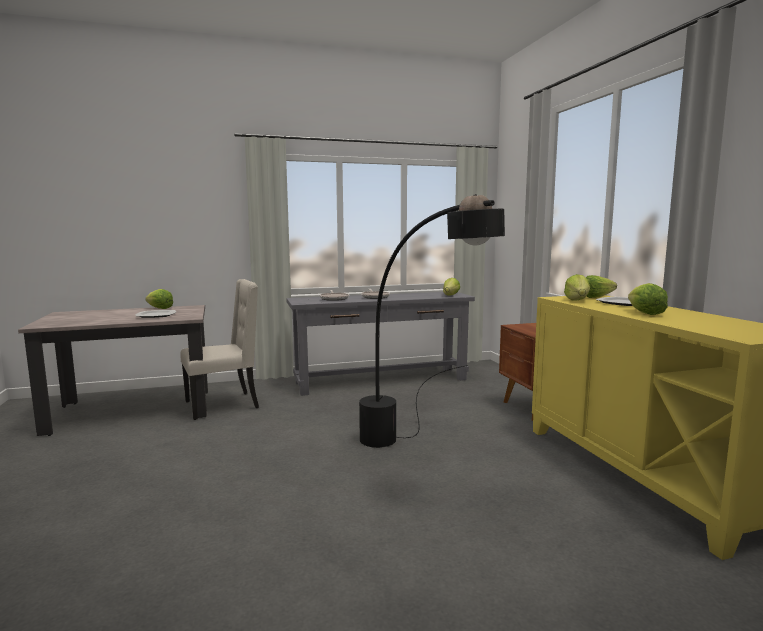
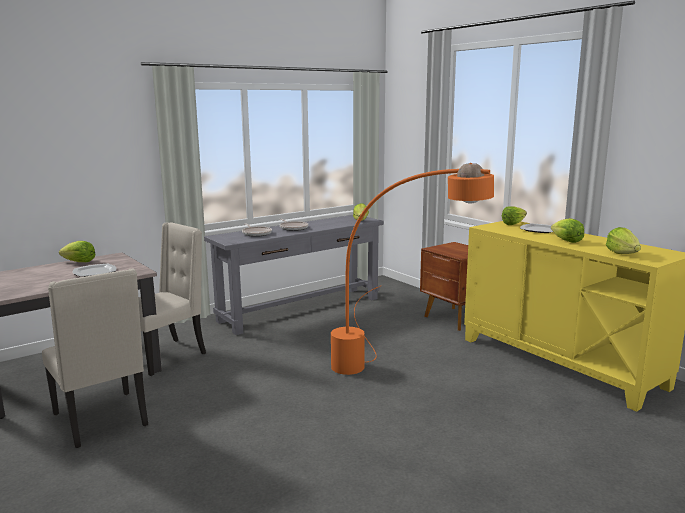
camera: 20 degrees left, 5 degrees up
(116, 451) = (103, 420): none -> beige chair
(420, 452) = (391, 372): black floor lamp -> orange floor lamp
(577, 300) = (504, 229): lettuce -> lettuce (622, 253)

